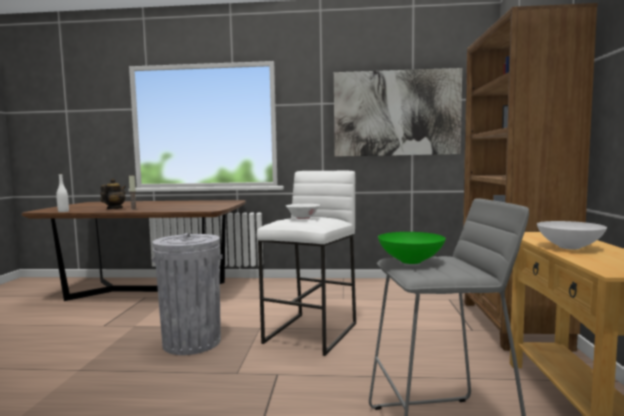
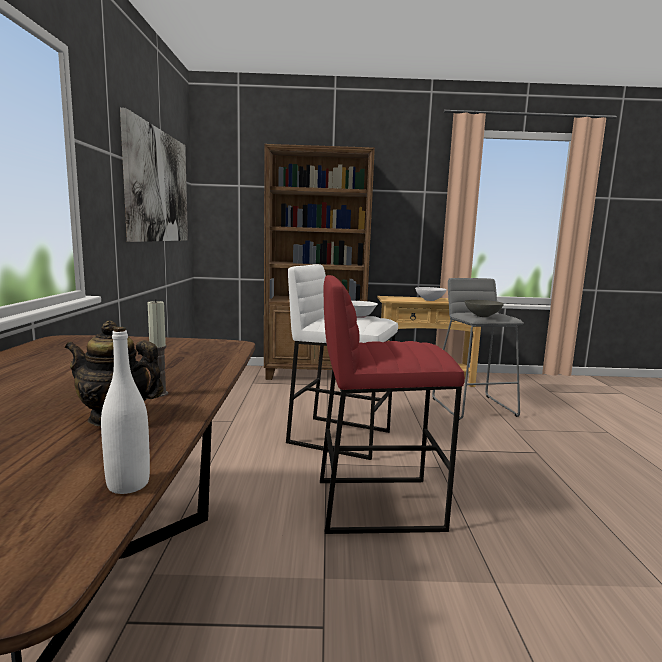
camera: 95 degrees left, 5 degrees up
(192, 342) = (378, 503): grey trash can -> red stool
(411, 261) = (483, 316): green bowl -> grey bowl

